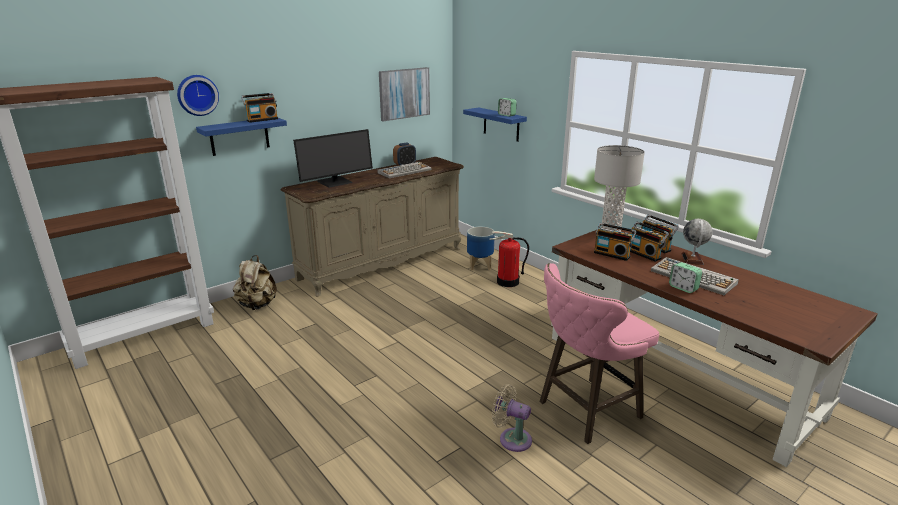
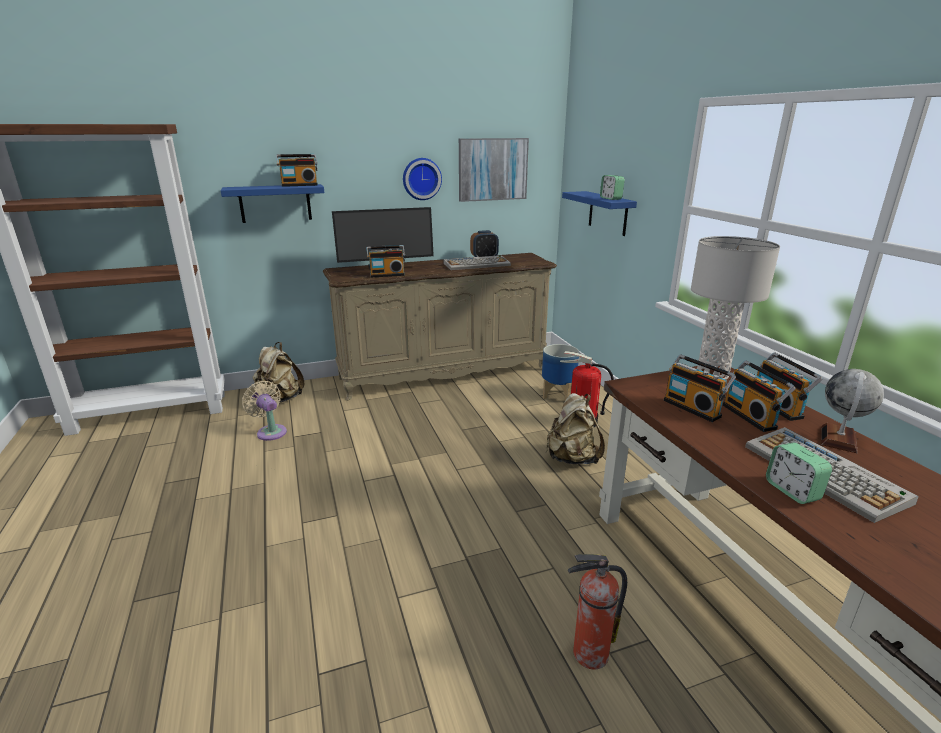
camera: 20 degrees right, 0 degrees up
(197, 95) = (224, 150): wall clock -> wall clock (421, 179)
(343, 187) = (387, 275): none -> radio
(512, 438) = (446, 669): beige fan -> beige fan (270, 431)
(515, 307) = (572, 458): none -> beige backpack
(586, 411) = (588, 654): pink stool -> fire extinguisher

